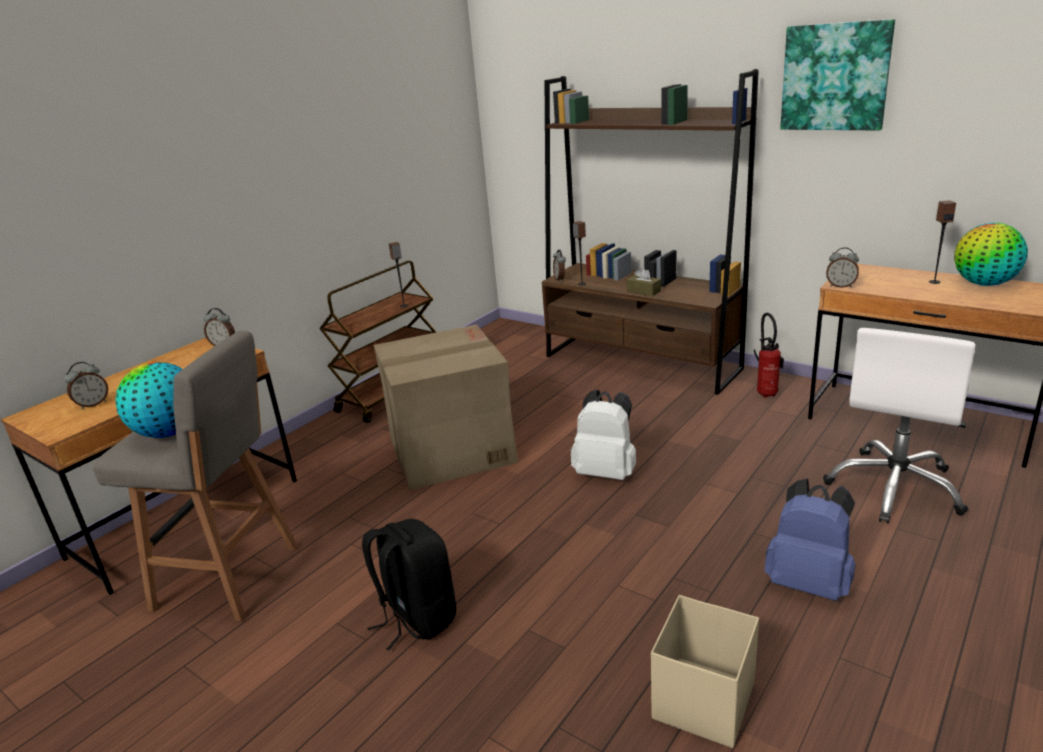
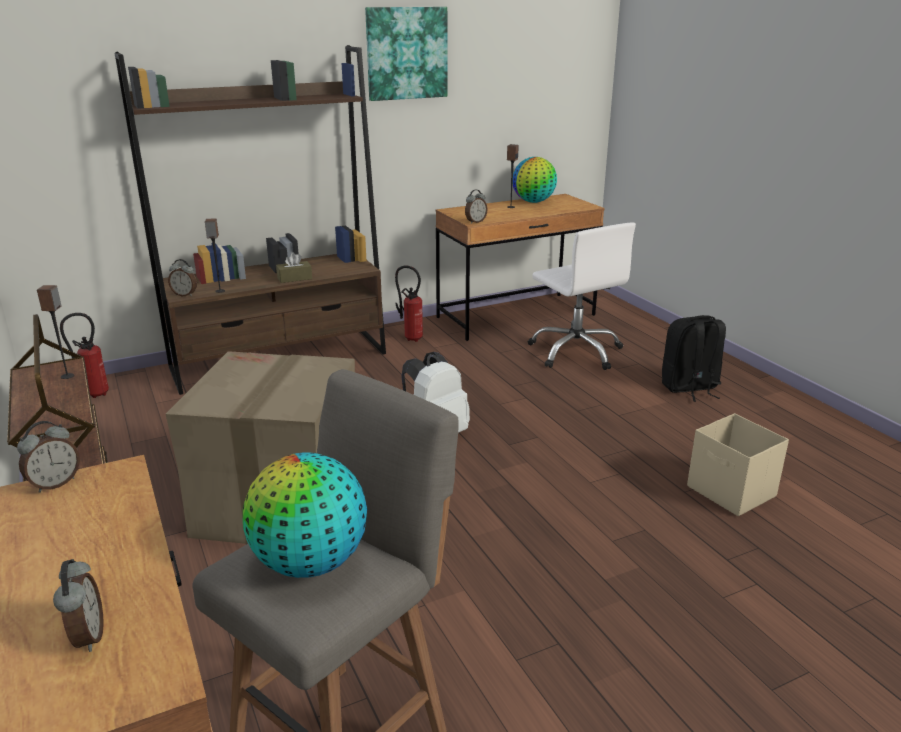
camera: 65 degrees left, 0 degrees up
(416, 618) = (550, 600): black backpack -> black backpack (689, 388)
(515, 335) = (94, 395): none -> fire extinguisher
(809, 582) = (644, 414): blue backpack -> none

